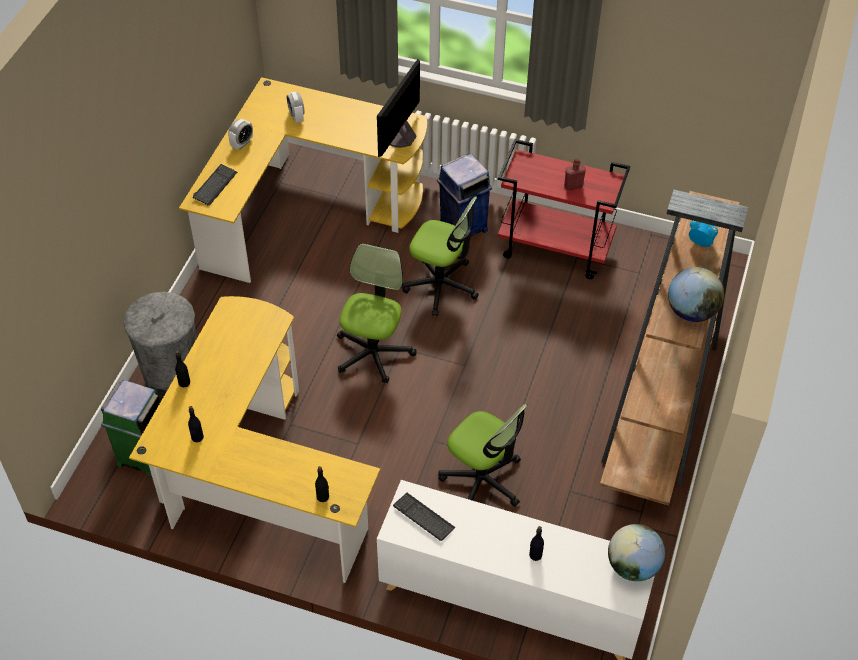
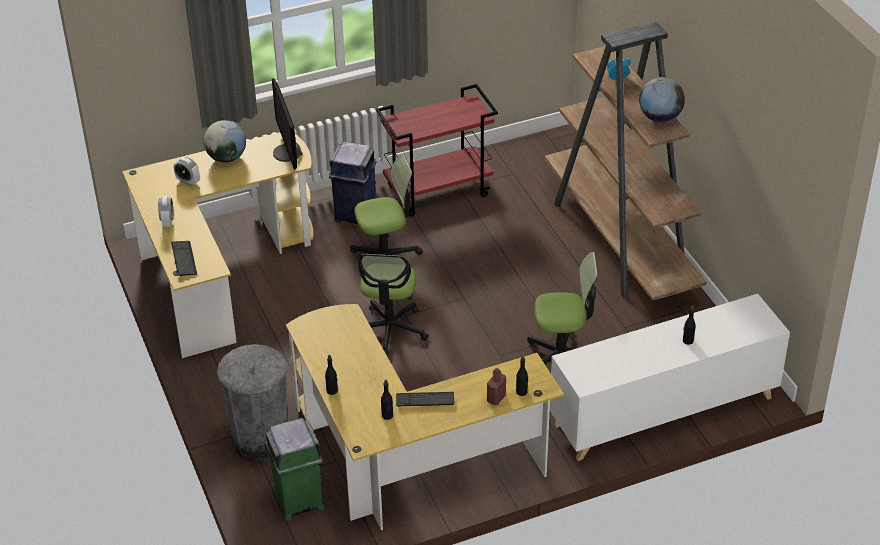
camera: 40 degrees left, 10 degrees down
(373, 353) = (389, 330): office chair -> office chair turned 150 degrees counterclockwise
(423, 517) = (594, 366): keyboard -> keyboard (425, 400)
(573, 186) = (449, 118): red bottle -> red bottle (496, 398)
(632, 566) = (750, 309): globe -> globe (226, 158)

